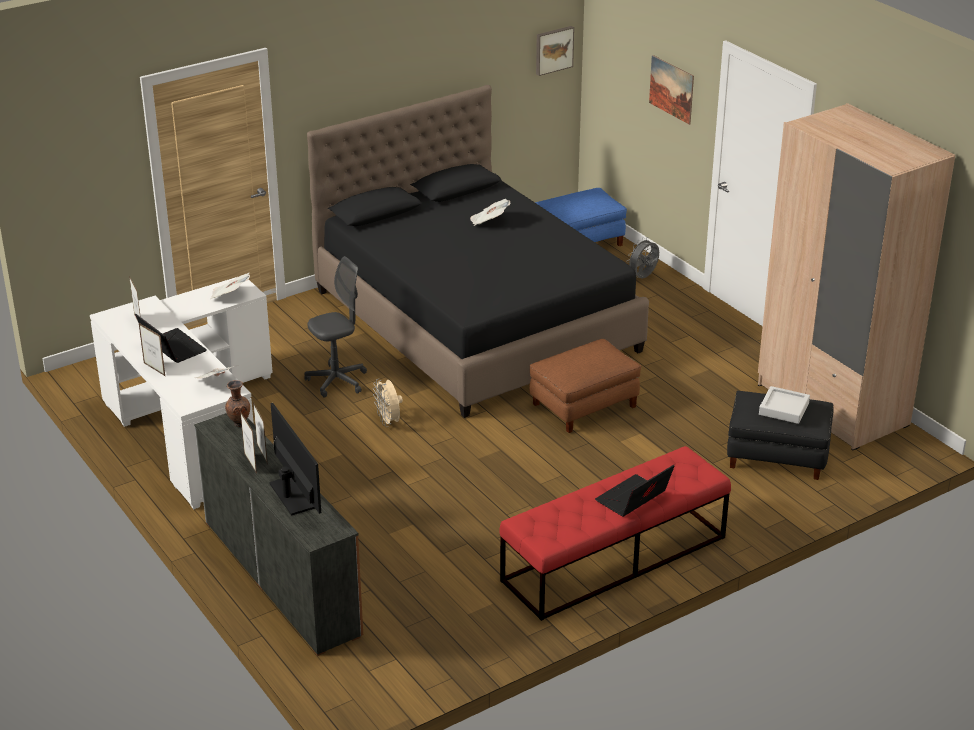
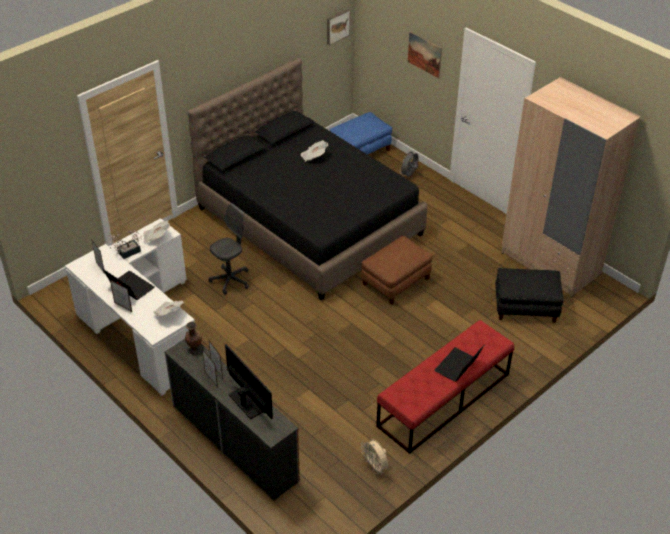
camera: 10 degrees left, 10 degrees up
(182, 310) = (126, 252): none -> potted plant
(389, 422) = (273, 309): beige fan -> beige fan (375, 467)
(784, 409) = (532, 281): grey tray -> none

